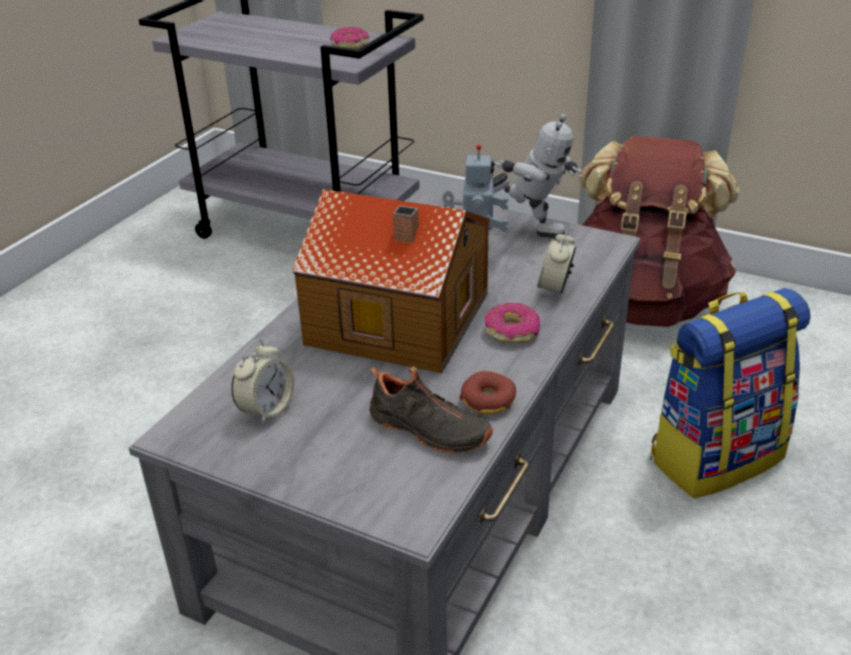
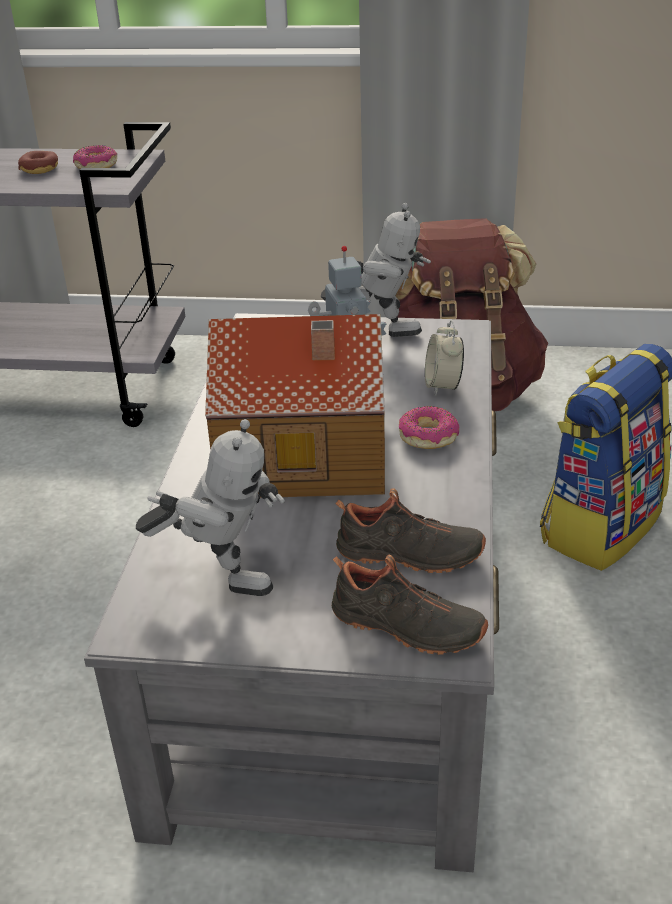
camera: 20 degrees left, 0 degrees up
(267, 410) = (221, 577): alarm clock -> toy robot
(385, 491) = (406, 628): none -> black shoe
(488, 400) = (449, 510): donut -> donut (40, 169)

